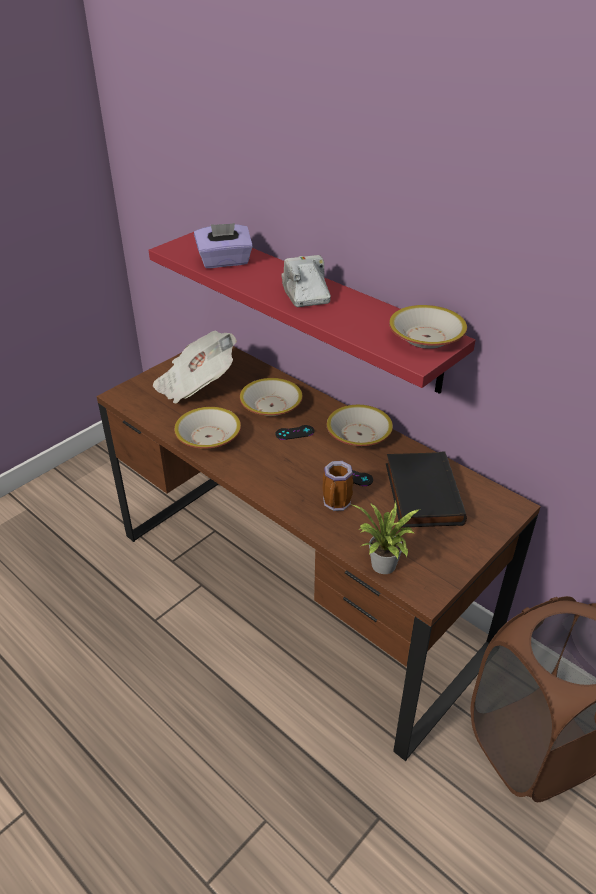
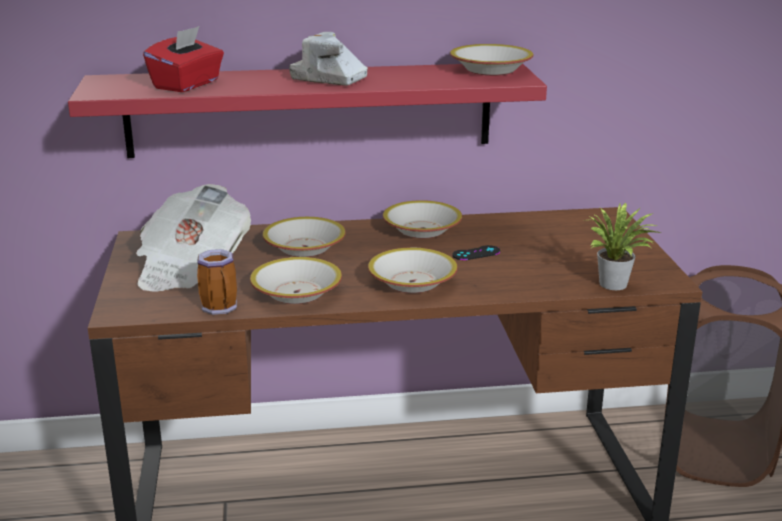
camera: 50 degrees left, 15 degrees down
(224, 262) = (187, 85): purple tissue box -> red tissue box
(274, 472) = (412, 282): none -> bowl
(295, 432) = (368, 253): black game controller -> none
(337, 504) = (505, 273): mug -> mug (222, 308)
(420, 493) = (543, 237): black book -> none

